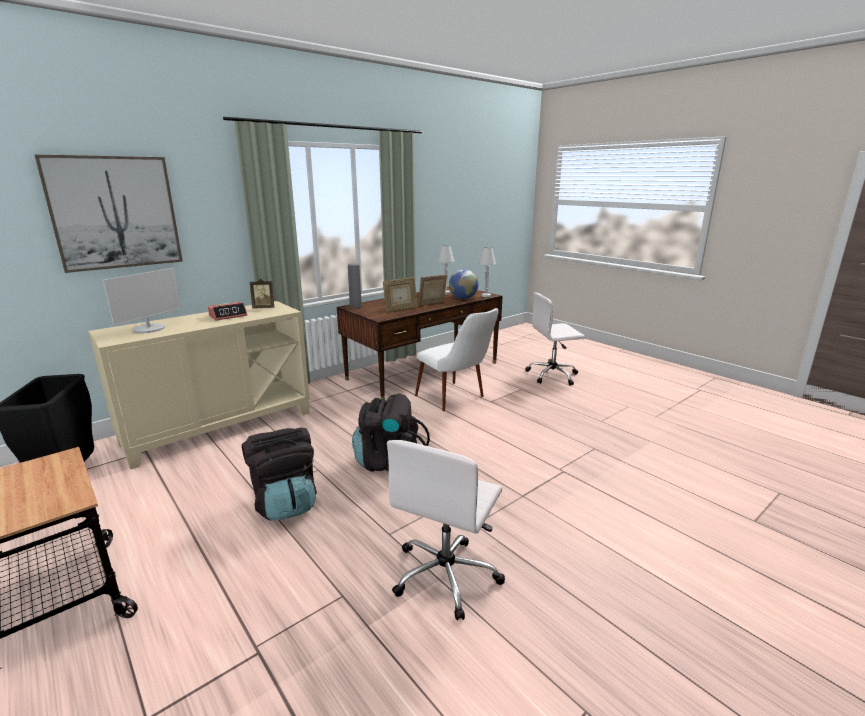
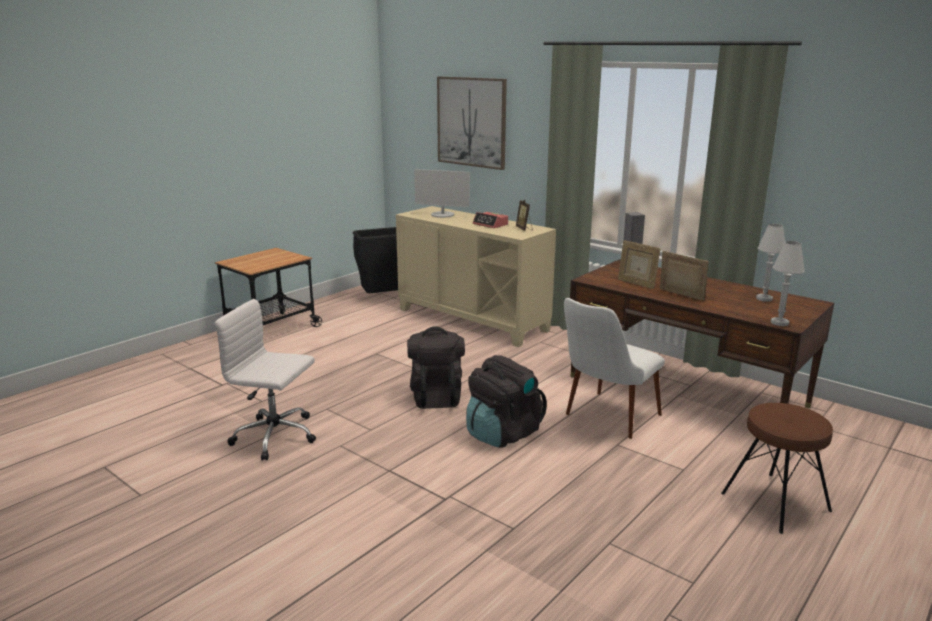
camera: 80 degrees right, 0 degrees up
(285, 503) = (364, 365): black backpack -> black backpack (502, 433)
(463, 298) = (739, 310): globe -> none
(553, 375) = (775, 502): white office chair -> brown stool

